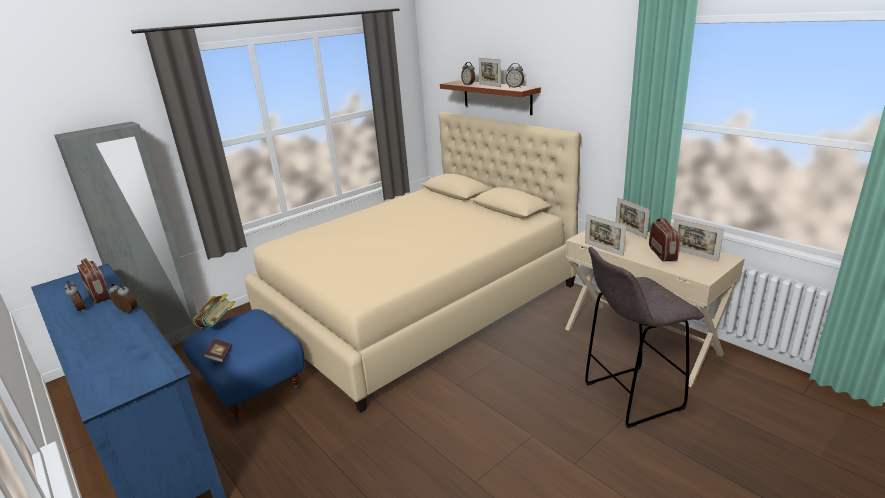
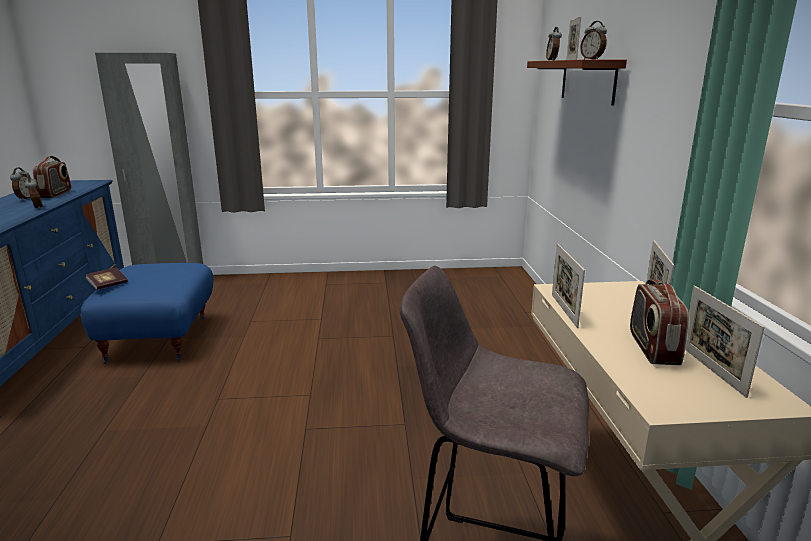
camera: 35 degrees right, 5 degrees down
(217, 325) = (153, 264): book -> none
(420, 303) = (397, 331): beige bed -> none
(662, 253) = (652, 348): radio -> radio turned 150 degrees clockwise

